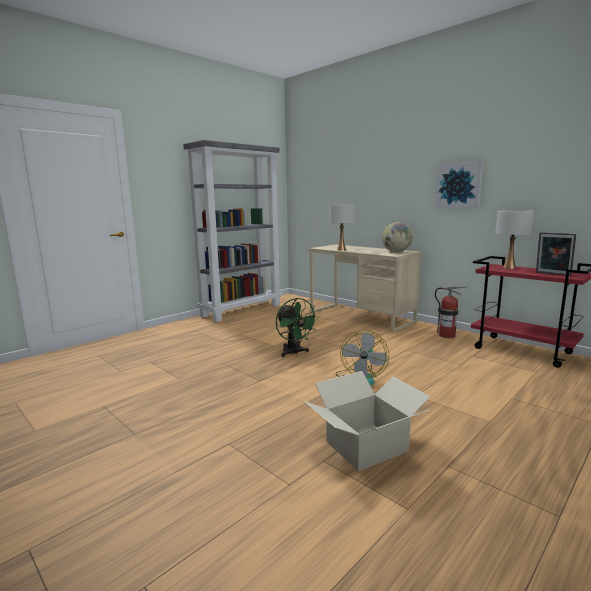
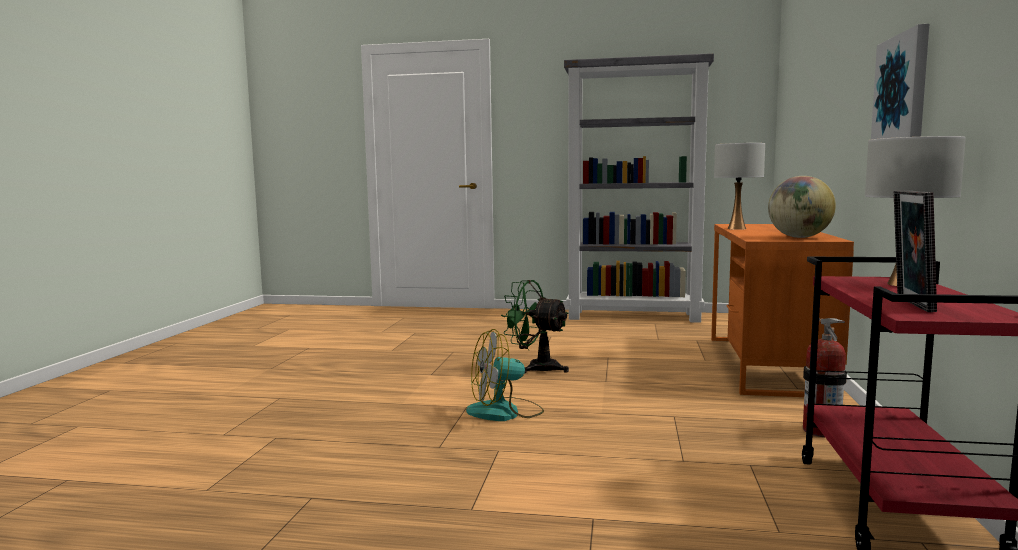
camera: 55 degrees right, 5 degrees down
(294, 353) = (536, 367): green fan -> green fan turned 90 degrees clockwise
(360, 316) = (766, 364): beige desk -> orange desk
(366, 446) = (323, 448): cardboard box -> none

